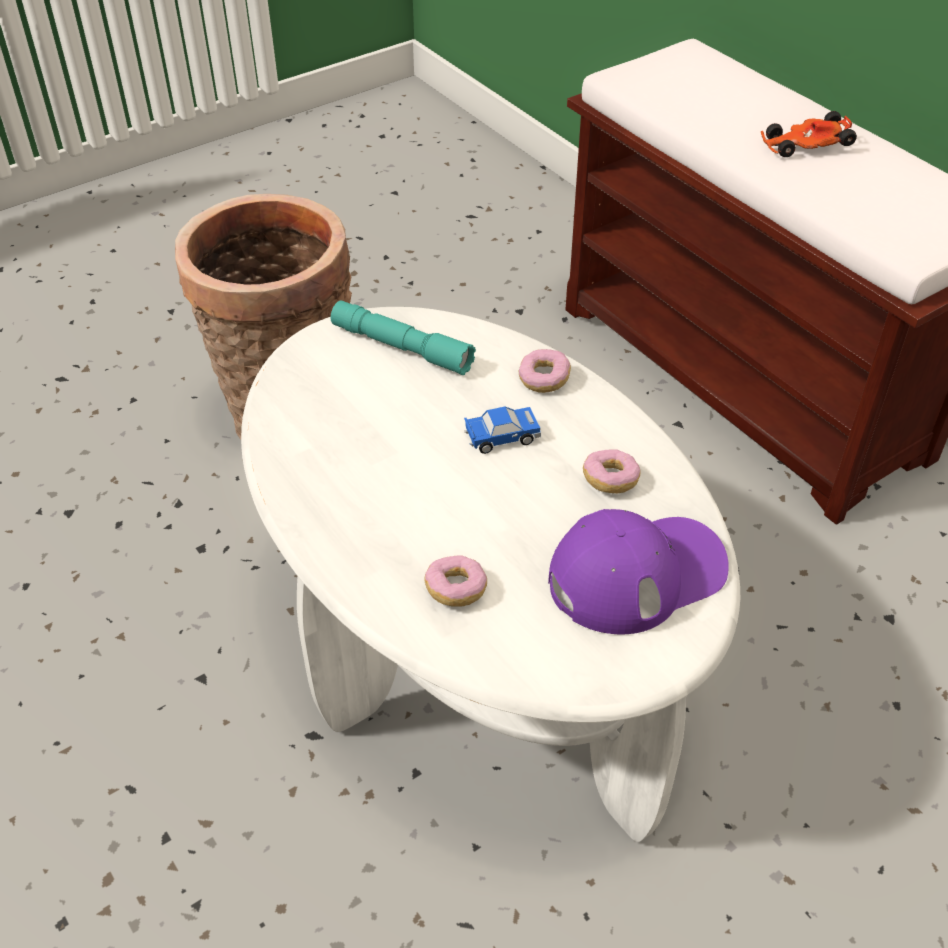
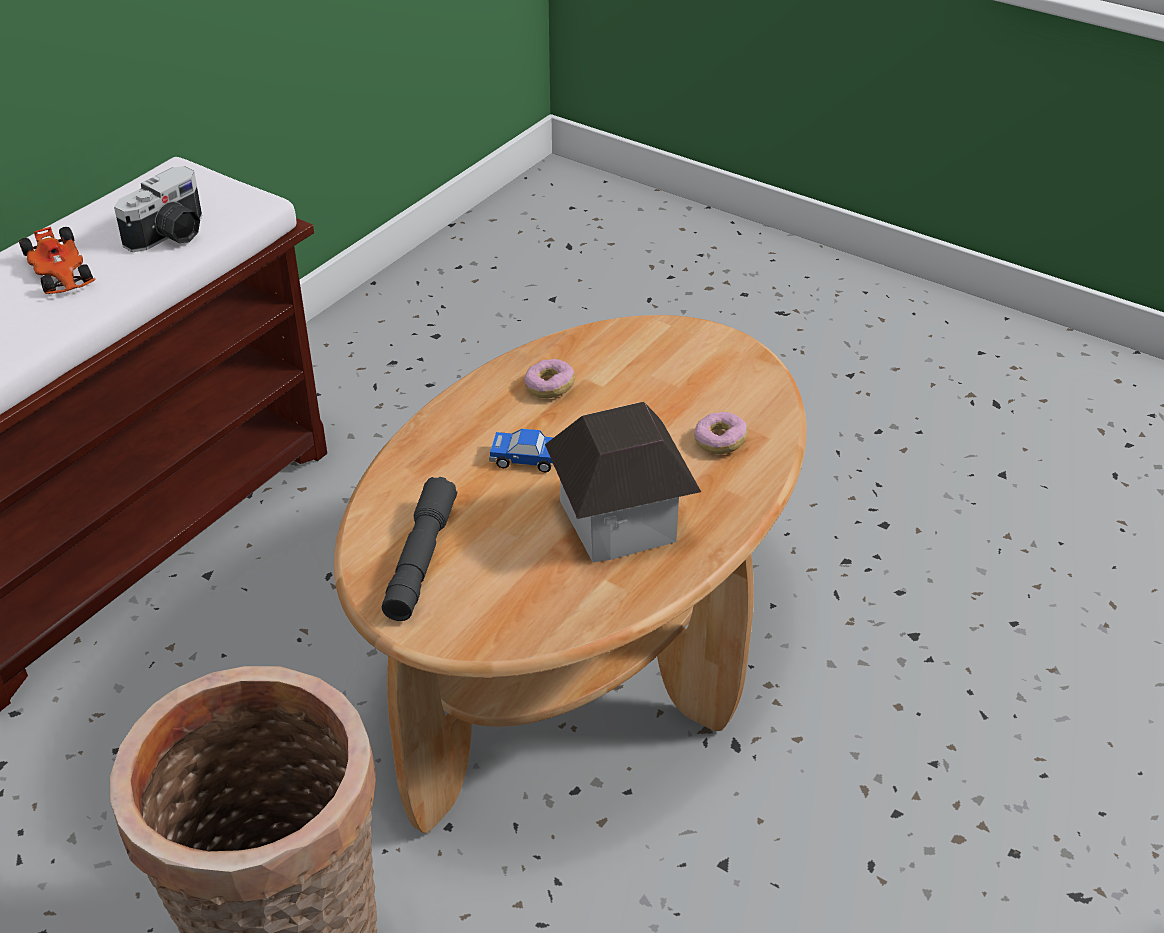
camera: 110 degrees left, 5 degrees down
(379, 476) = (620, 520): none -> toy house
(401, 347) = (420, 560): turquoise flashlight -> grey flashlight
(474, 650) = (582, 658): white coffee table -> brown coffee table
(501, 437) = (527, 459): toy car -> toy car turned 45 degrees counterclockwise
(544, 379) = (431, 450): donut -> none
(637, 574) = (645, 358): purple cap -> none
(859, 202) = (171, 235): none -> camera

